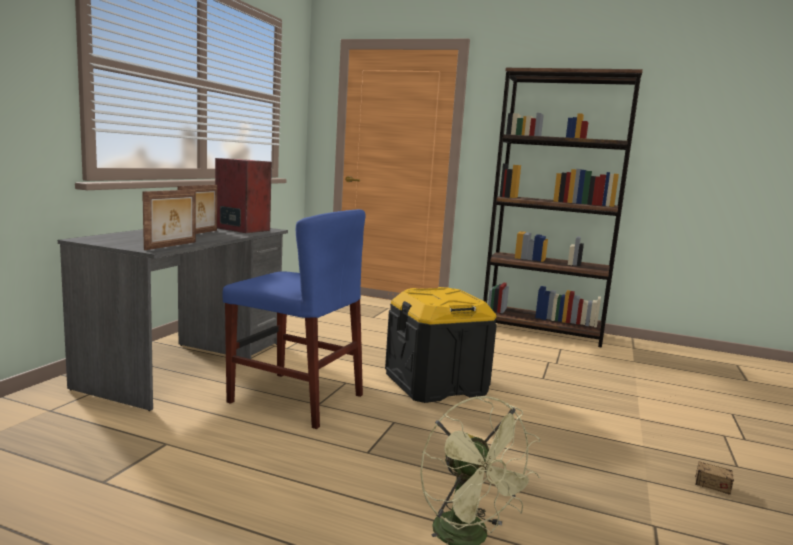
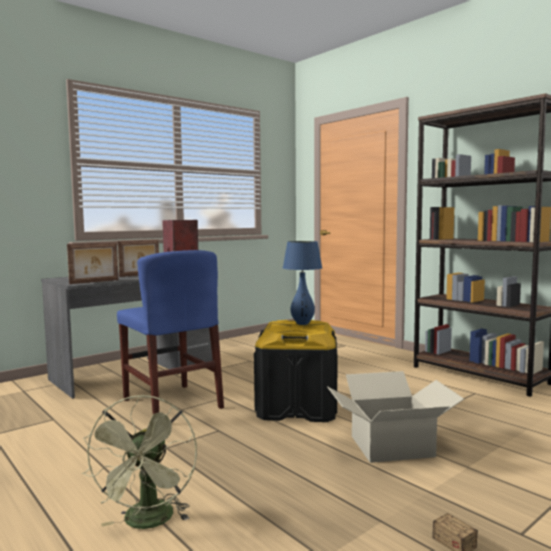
camera: 30 degrees right, 5 degrees down
(442, 292) = (302, 324): none -> blue table lamp
(566, 410) = (392, 446): none -> cardboard box

